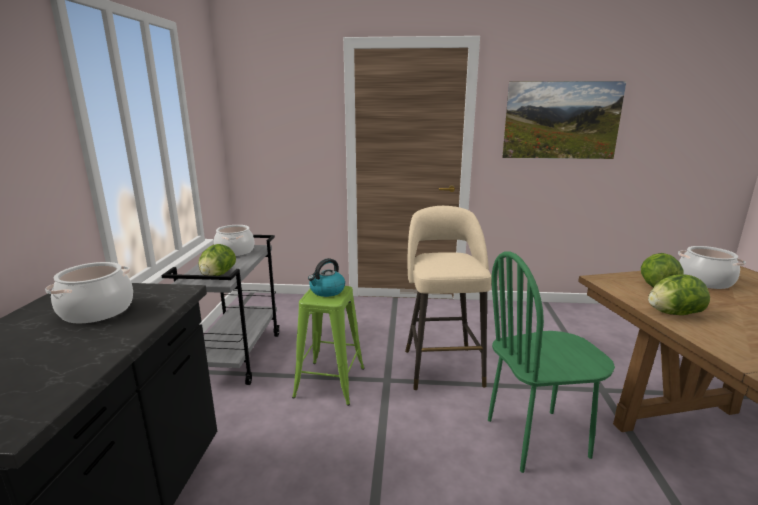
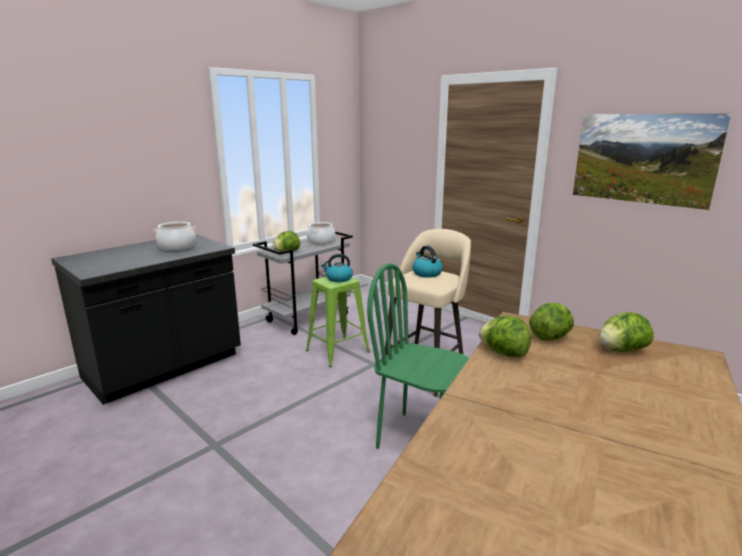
camera: 40 degrees right, 0 degrees up
(441, 258) = (426, 273): none -> kettle
(705, 281) = (621, 350): cooking pot -> lettuce

